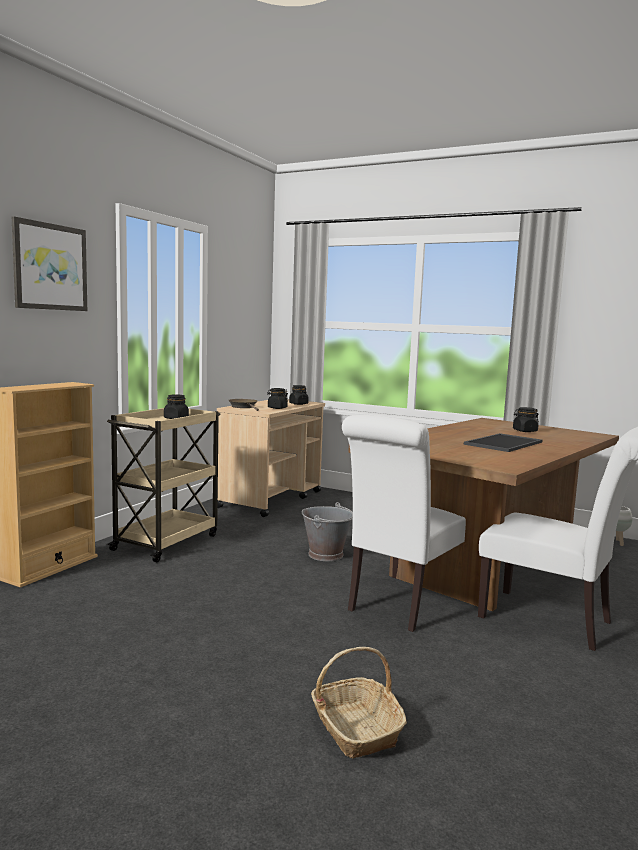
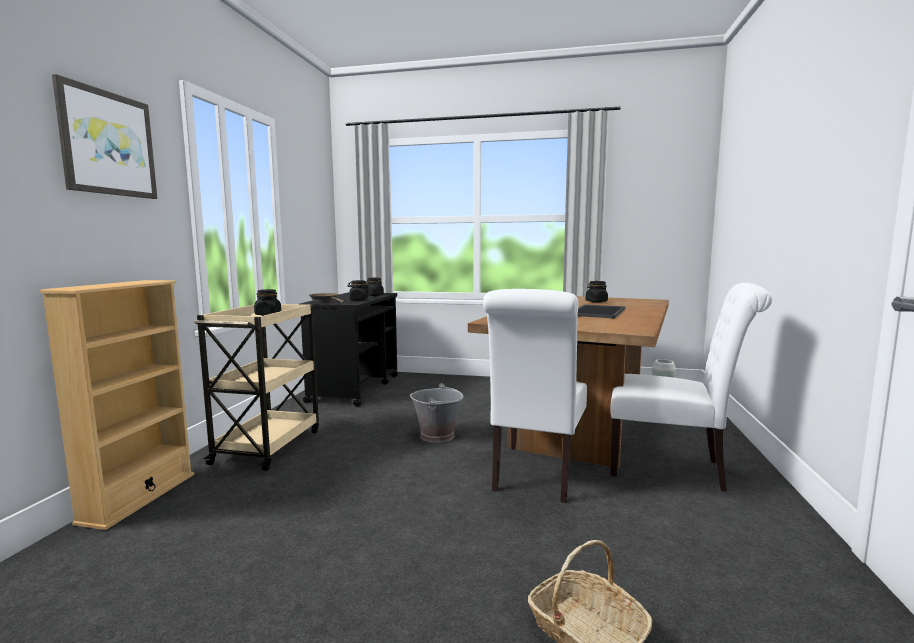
camera: 15 degrees left, 0 degrees up
(271, 499) = (355, 388): beige cart -> black cart

